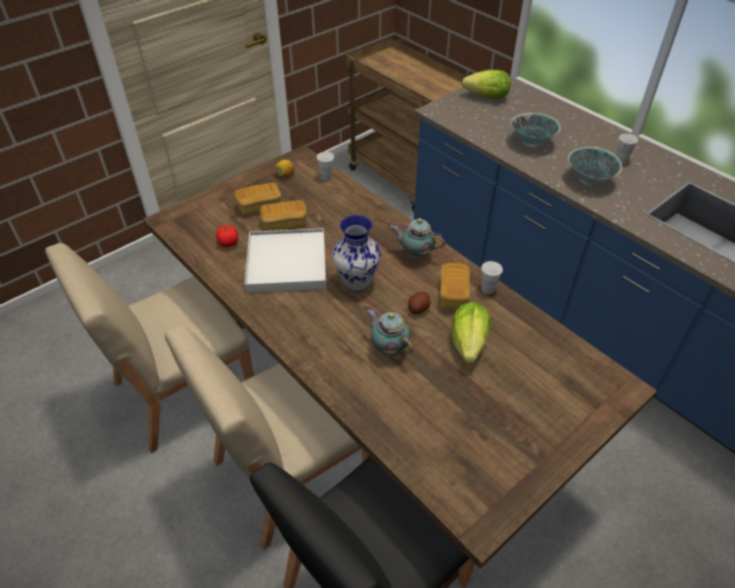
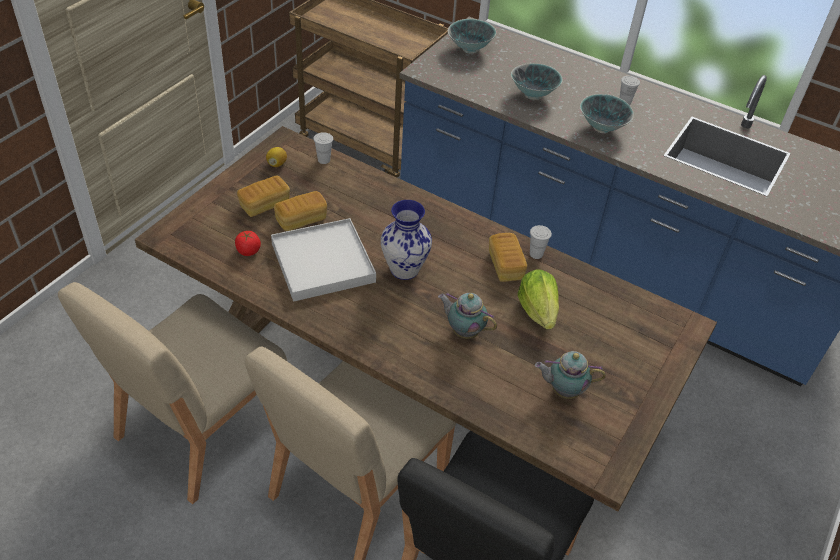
camera: 20 degrees left, 0 degrees up
(415, 255) = (452, 231): teapot -> teapot (563, 390)
(418, 308) = (476, 285): potato -> none
(487, 97) = (470, 49): lettuce -> bowl

